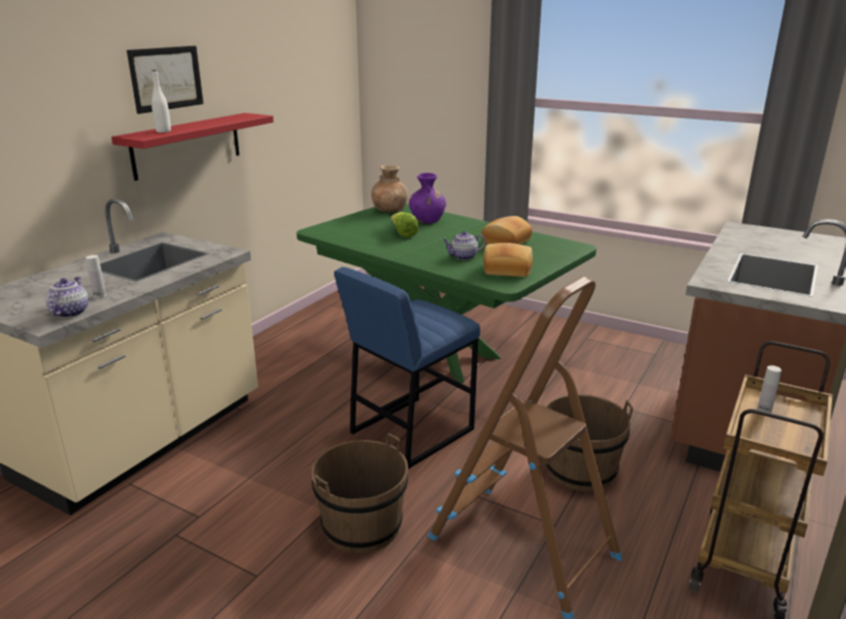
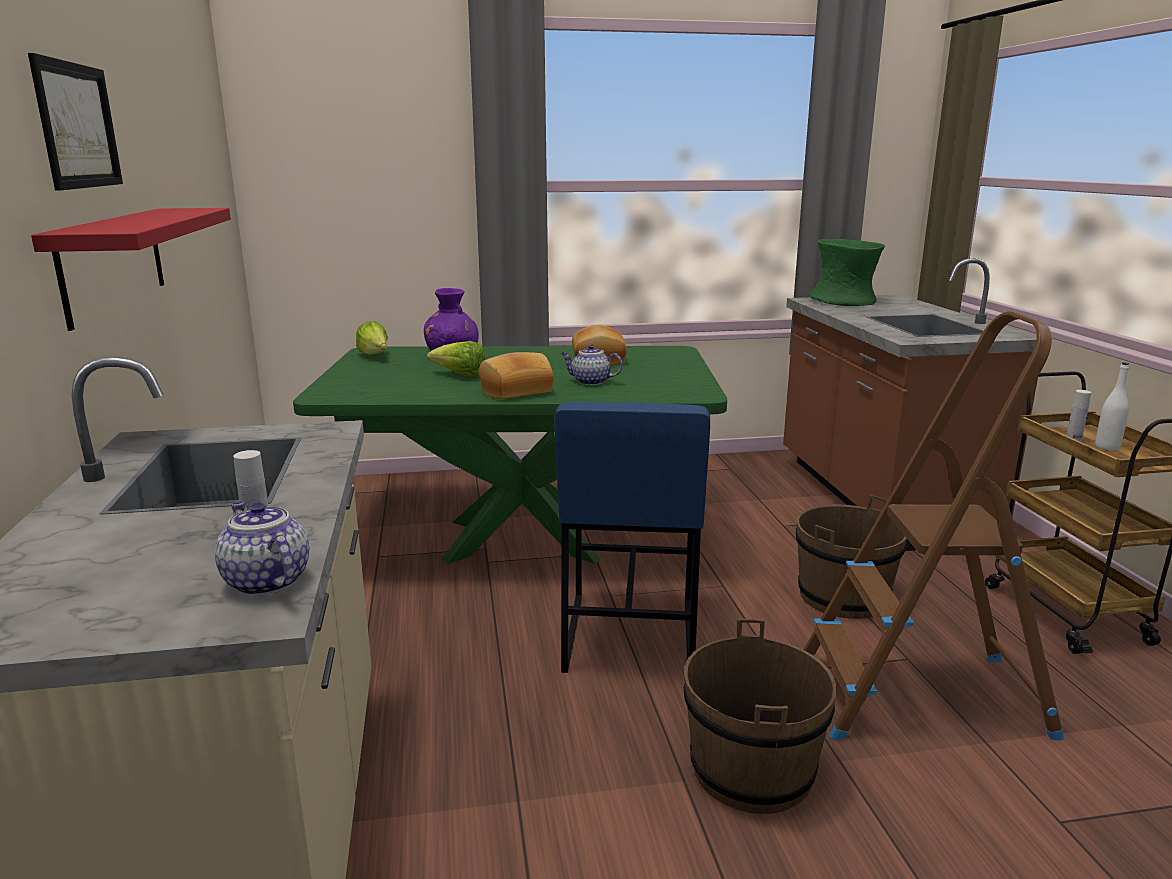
camera: 40 degrees left, 5 degrees down
(163, 131) = (120, 224): white bottle -> white bottle (1107, 447)
(390, 210) = (375, 356): brown vase -> lettuce
(463, 257) = (590, 382): teapot -> teapot turned 75 degrees clockwise
(507, 270) = (666, 383): bread -> bread (515, 391)
(768, 235) = (844, 301): none -> green vase

